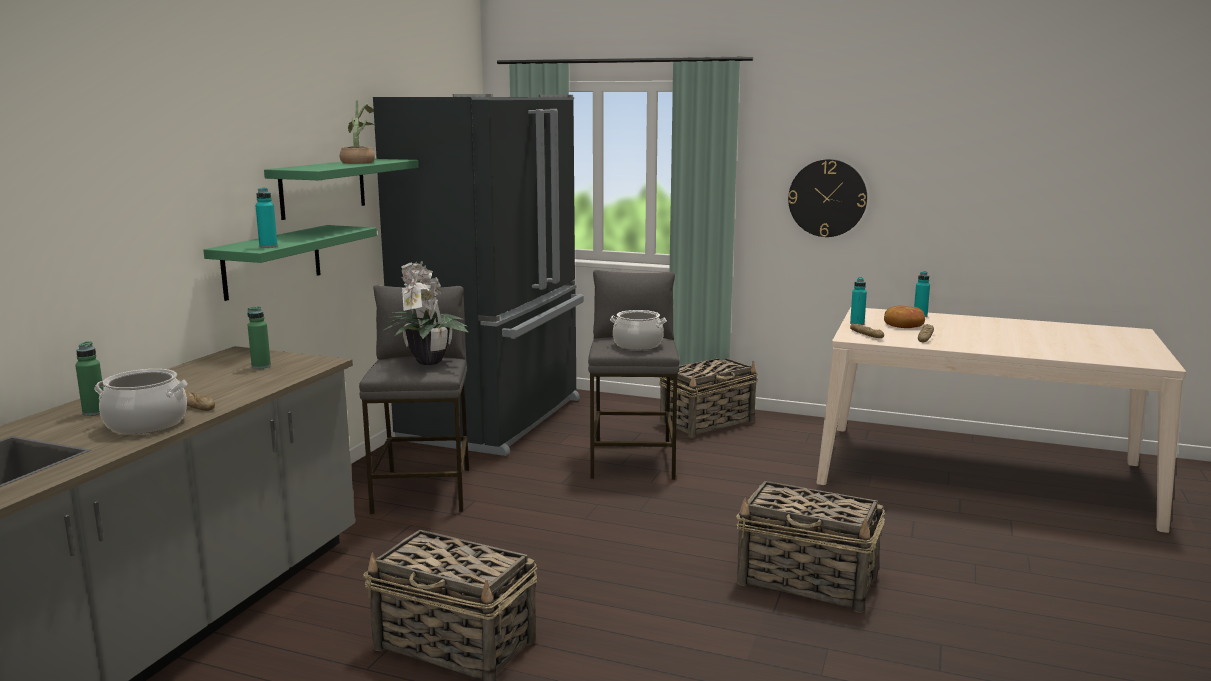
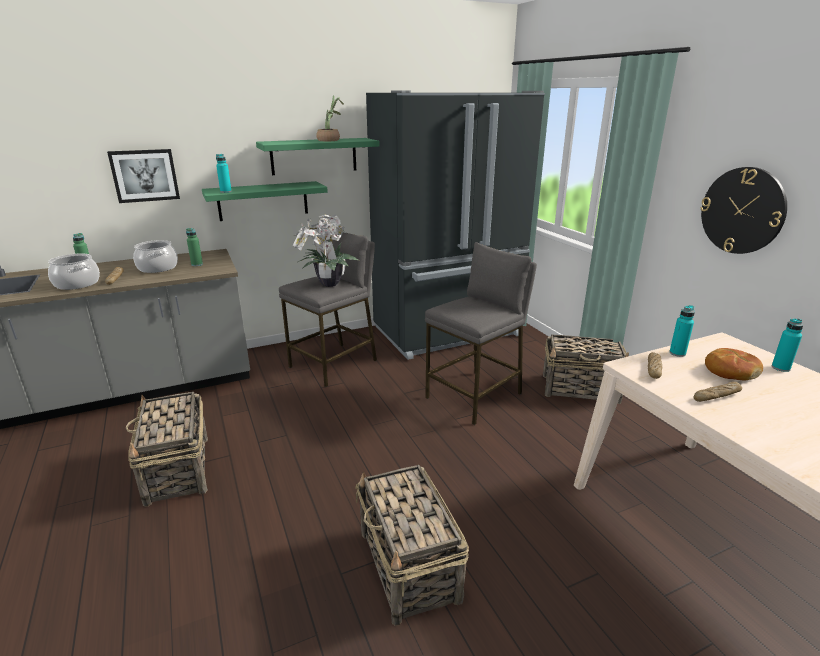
camera: 45 degrees right, 10 degrees up
(133, 233) = (145, 175): none -> picture
(637, 345) = (470, 311): cooking pot -> cooking pot (157, 268)

